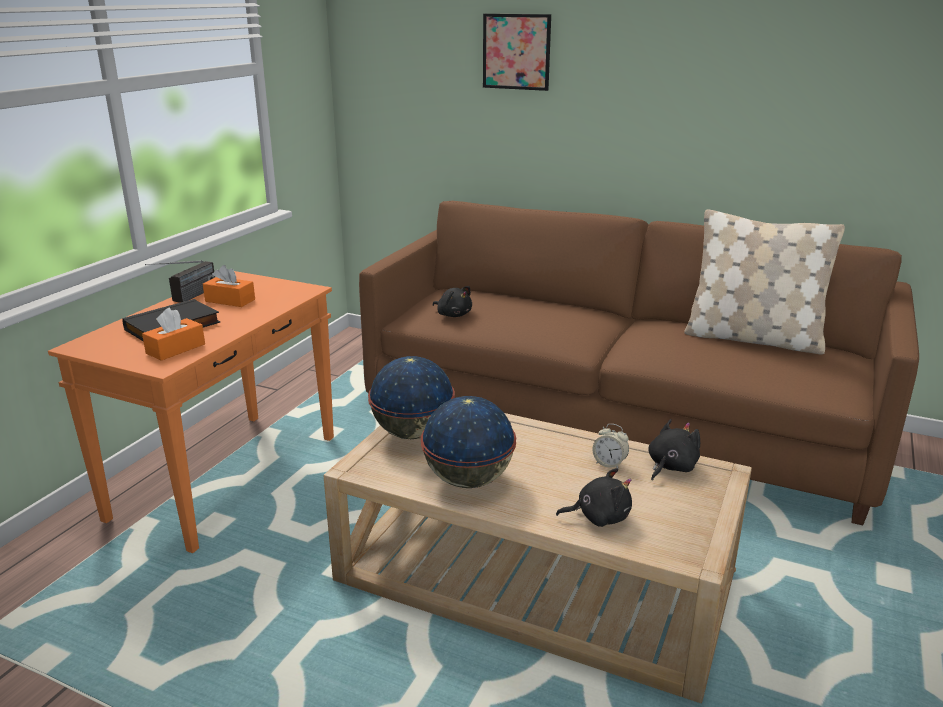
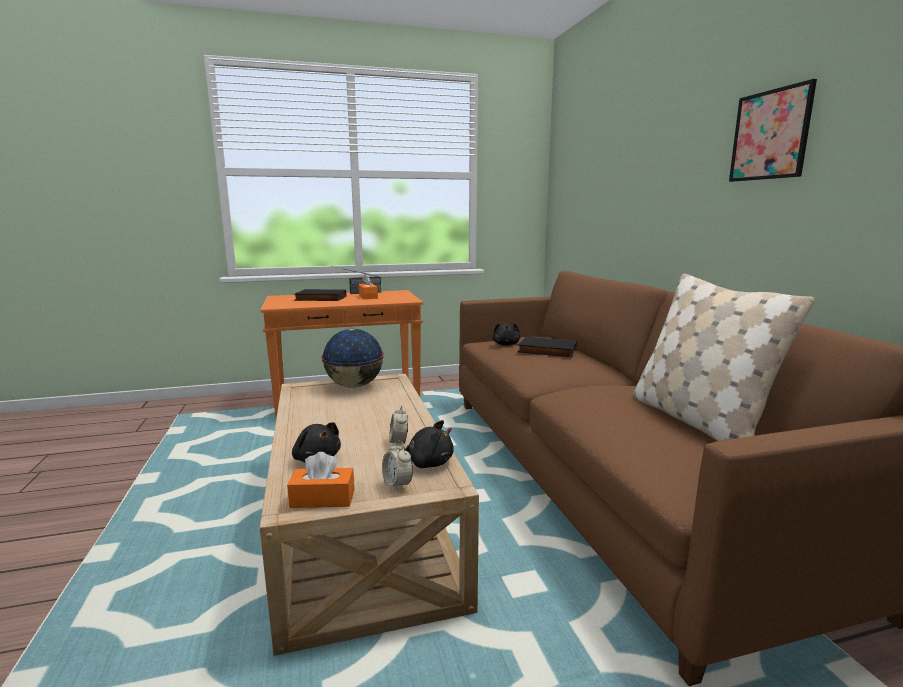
camera: 50 degrees right, 10 degrees down
(176, 349) = (295, 304): orange tissue box -> orange tissue box (322, 499)
(468, 480) = (319, 412): globe -> none
(516, 52) = (629, 153): picture -> picture (770, 135)
(523, 310) = (546, 351): none -> black book
(702, 493) = (397, 484): none -> alarm clock

